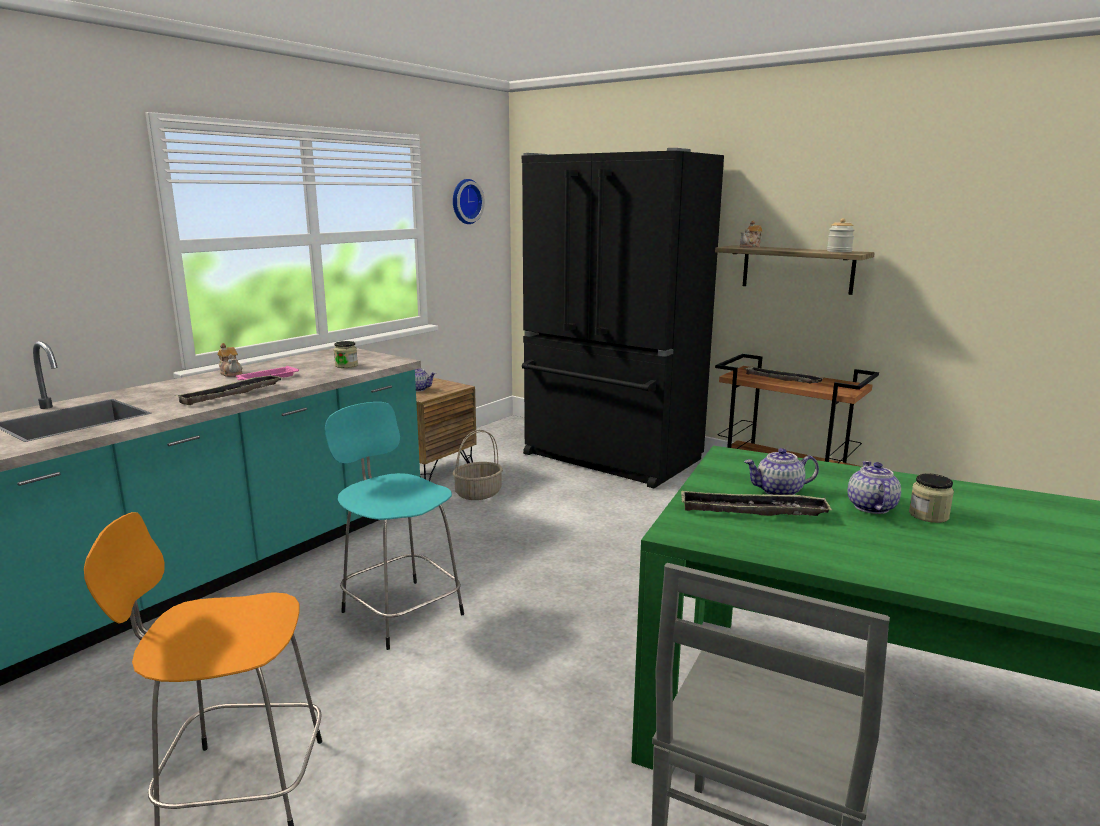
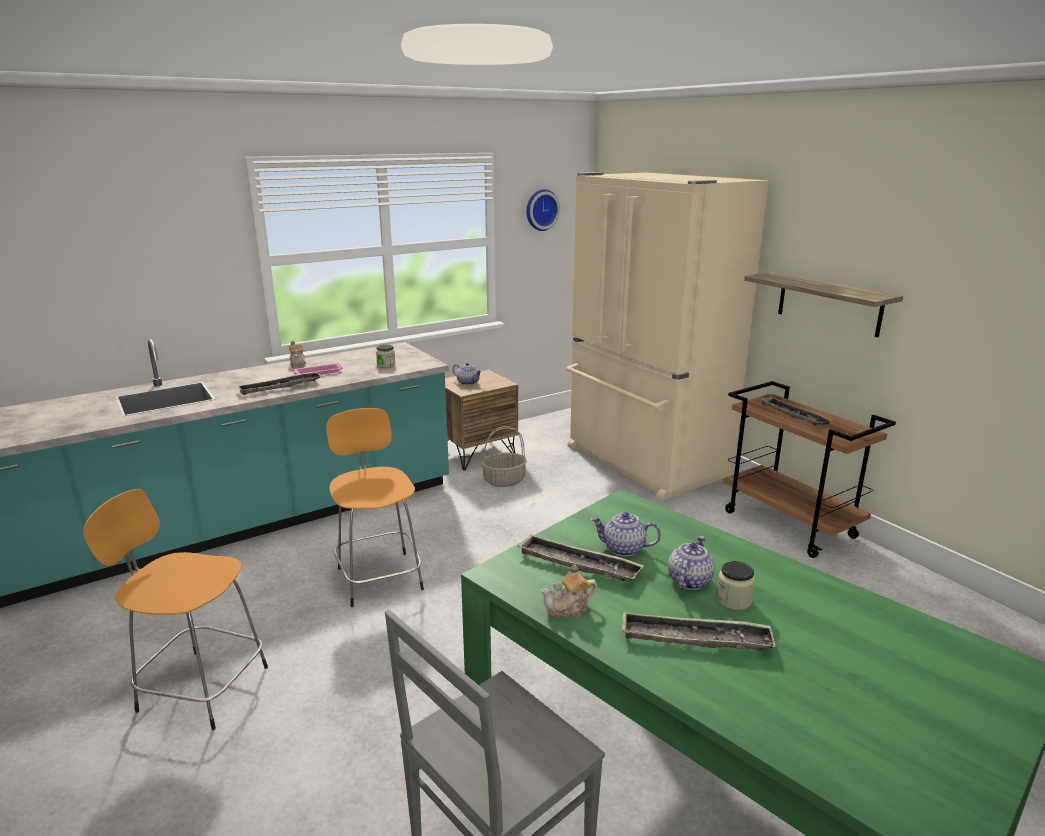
camera: 20 degrees right, 5 degrees up
(400, 611) = (379, 576): turquoise stool -> orange stool
(610, 458) = (643, 462): black fridge -> beige fridge
(750, 247) = (783, 277): teapot -> teapot (568, 608)
(839, 251) = (862, 293): jar -> none
(937, 552) = (695, 639): none -> tray

